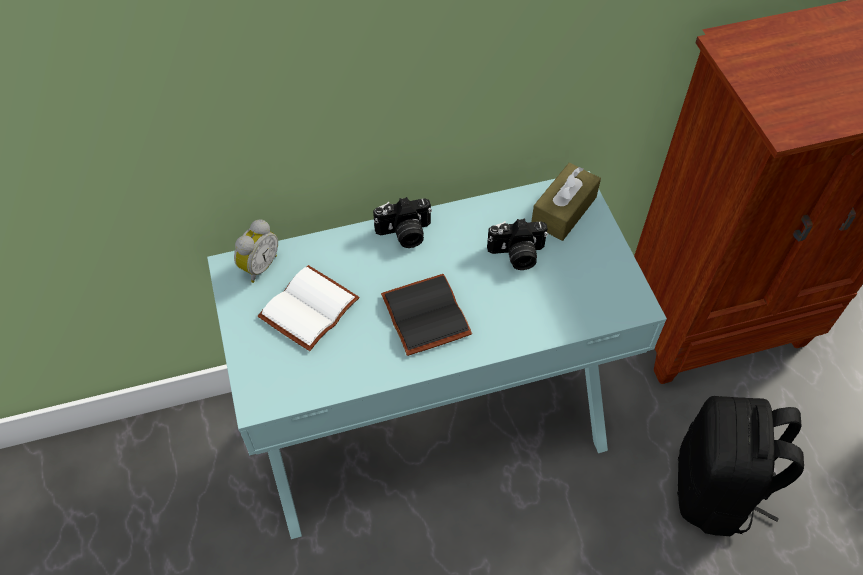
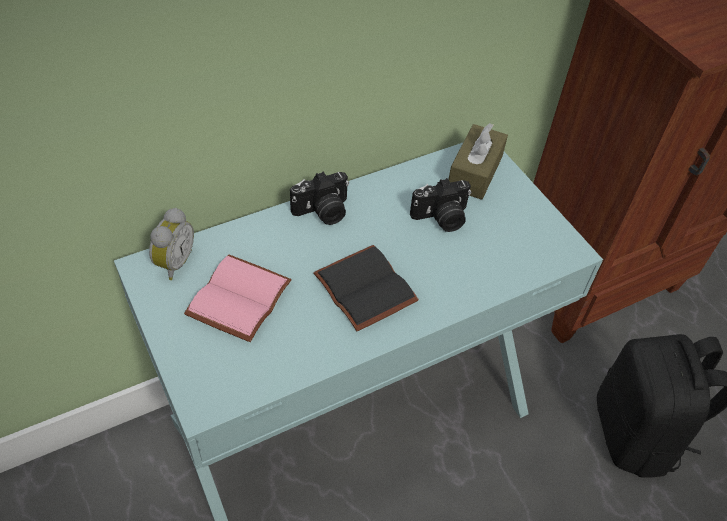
camera: 15 degrees left, 5 degrees down
(310, 311) = (240, 301): white book -> pink book

